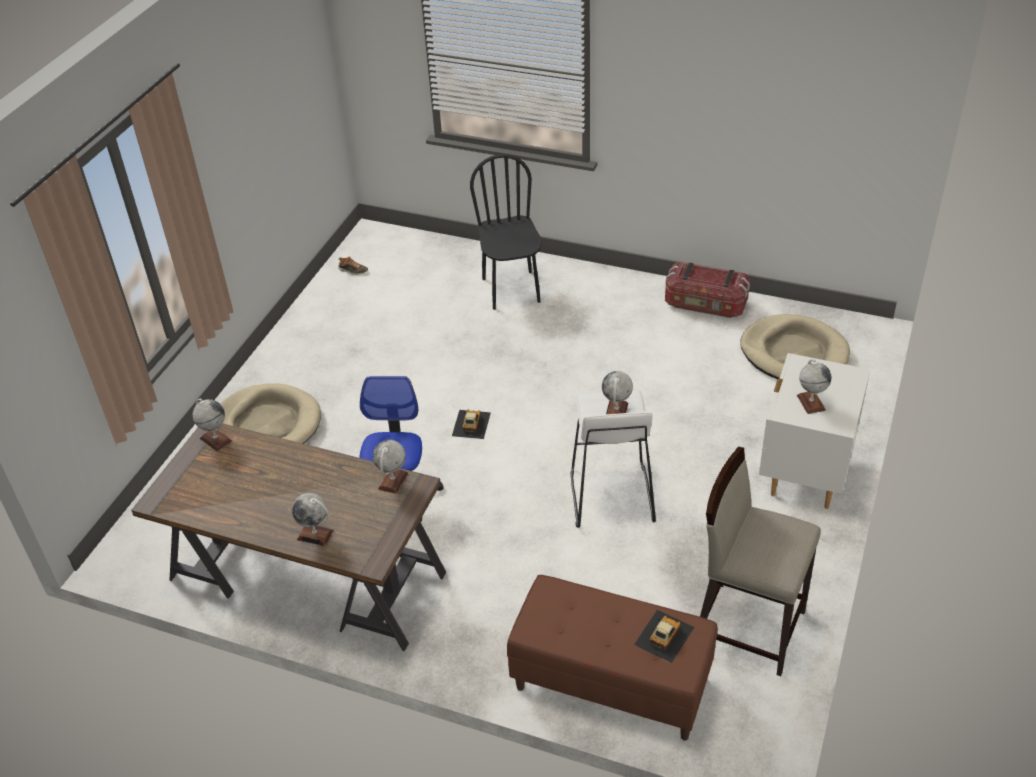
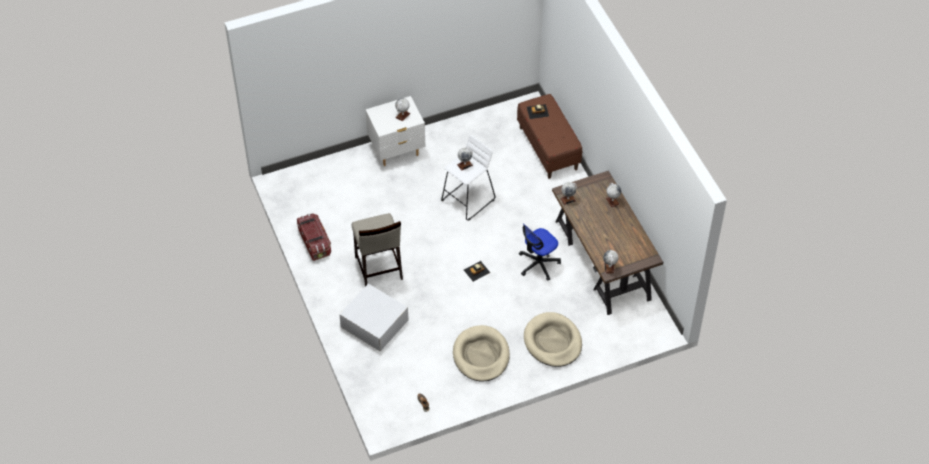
camera: 135 degrees left, 10 degrees up
(511, 290) = (374, 323): black chair -> white storage box
(748, 626) = (487, 128): beige stool -> beige stool (378, 268)
(794, 353) = (321, 193): beige dog bed -> beige dog bed (481, 355)

